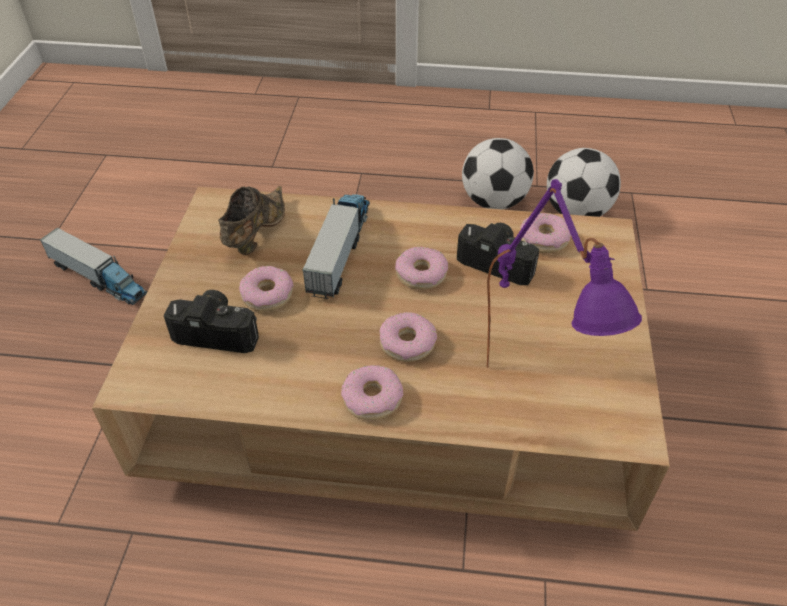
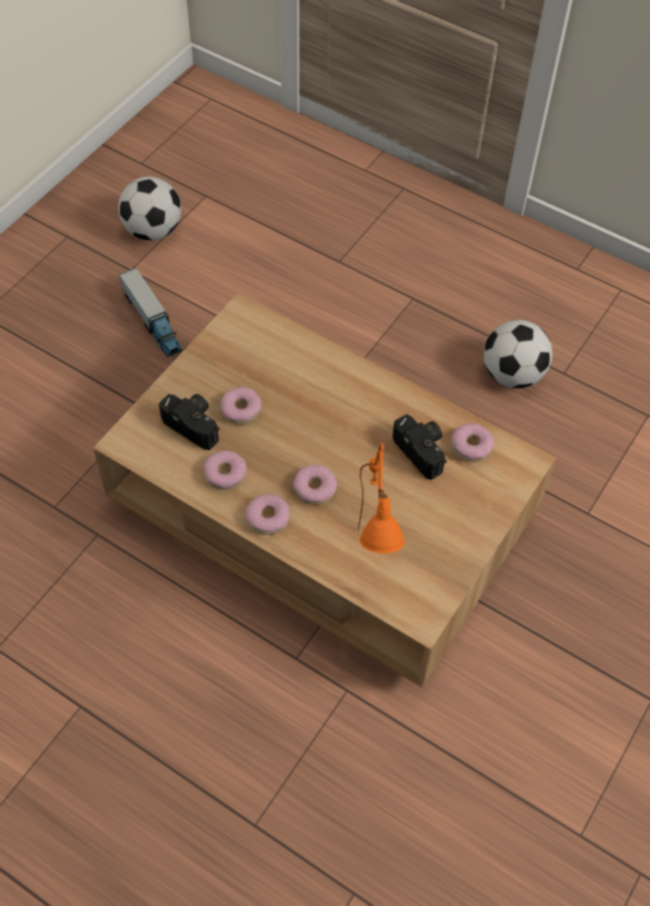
camera: 25 degrees right, 10 degrees up
(255, 234) = (258, 353): brown shoe -> none
(340, 250) = (312, 393): toy truck -> none
(421, 274) = (358, 438): donut -> donut (225, 474)
(534, 400) = (373, 566): purple table lamp -> orange table lamp
(576, 212) = (580, 415): football -> football (153, 230)

